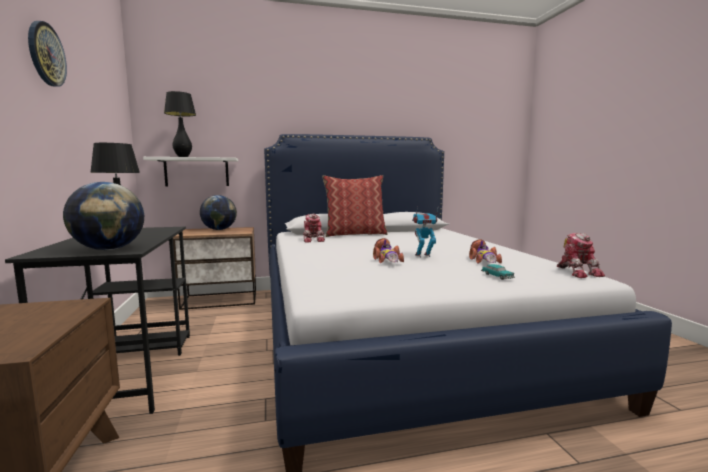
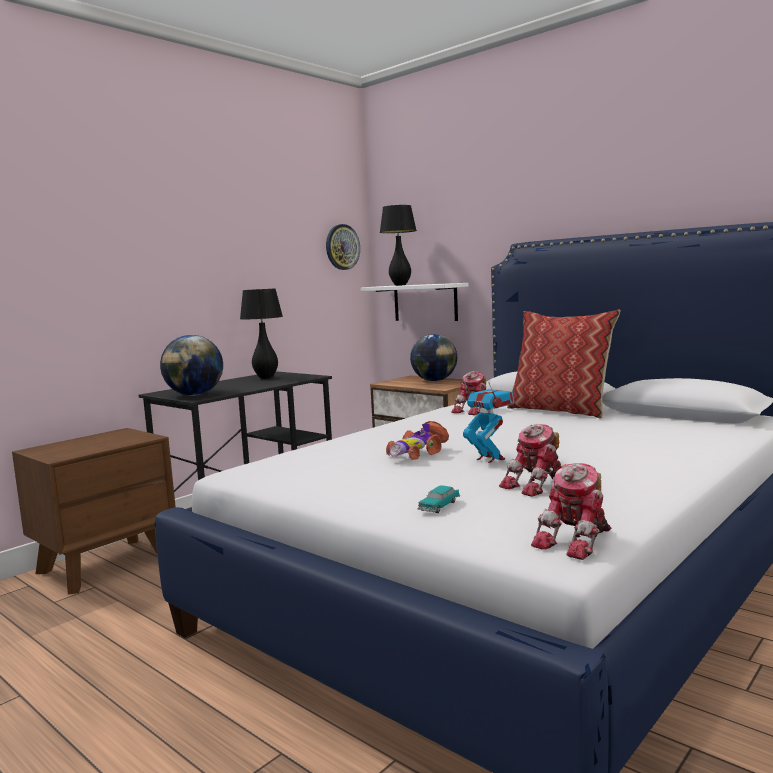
camera: 55 degrees right, 0 degrees up
(46, 54) = (216, 213): wall clock -> wall clock (342, 247)
(484, 260) = (537, 485): toy car -> toy robot

